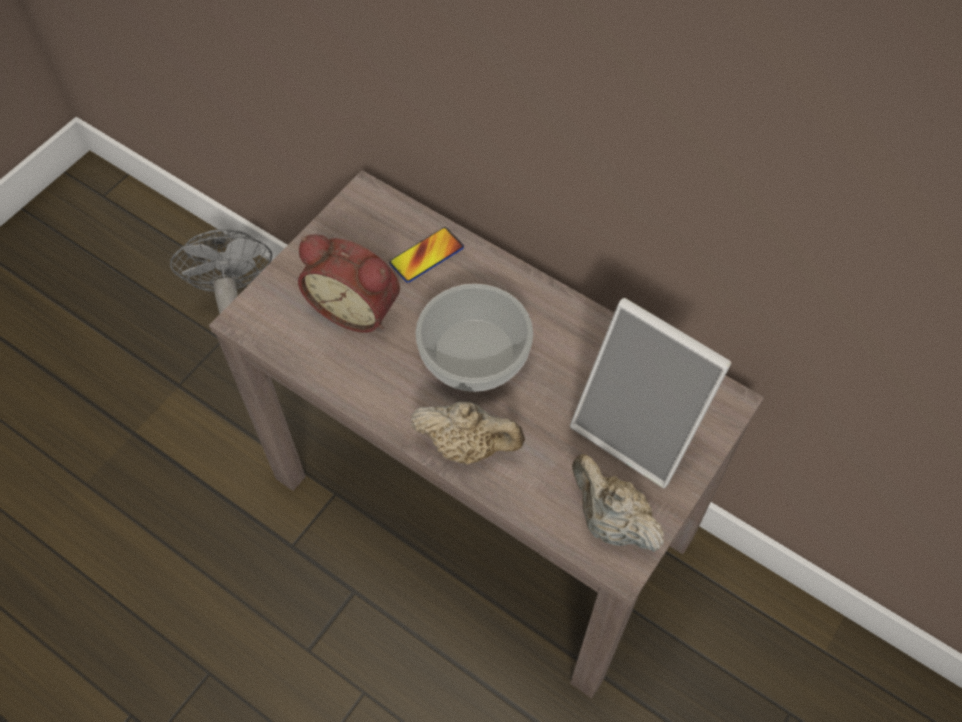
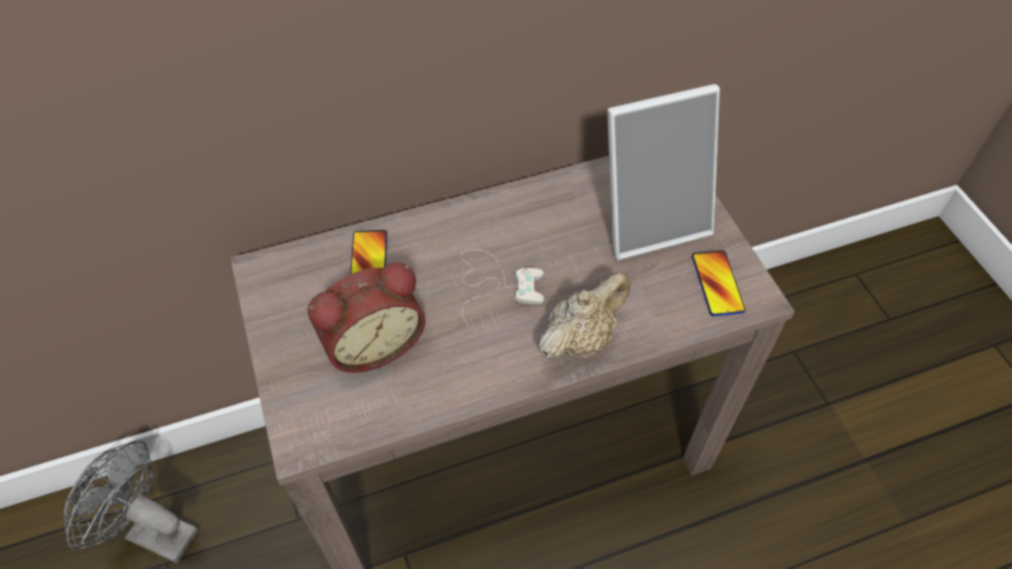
camera: 55 degrees left, 5 degrees down
(475, 352) = (495, 283): bowl -> white game controller
(610, 521) = (717, 283): beige teapot -> phone

